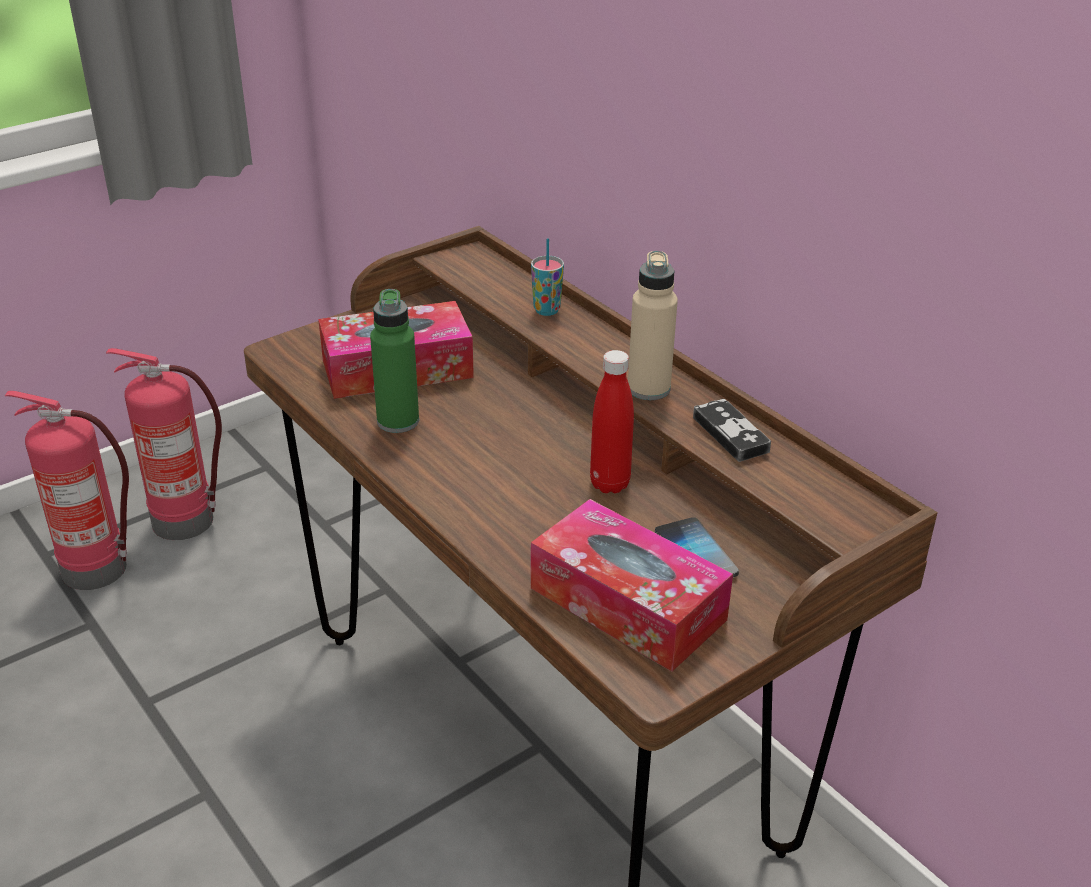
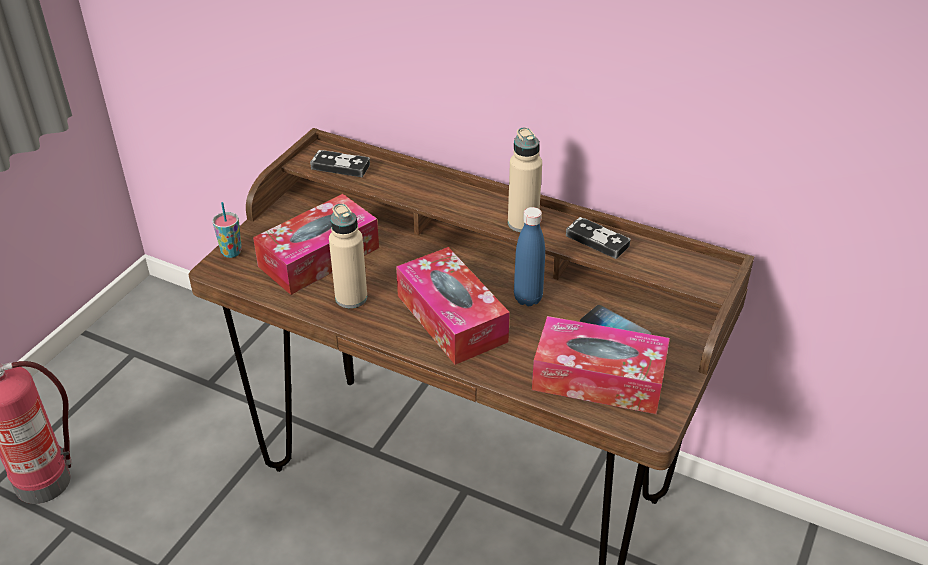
camera: 25 degrees left, 5 degrees up
(186, 520) = (95, 417): fire extinguisher -> none
(398, 421) = (351, 298): green bottle -> beige bottle
(478, 273) = (340, 166): none -> game controller
(497, 478) = (451, 318): none -> tissue box
(546, 310) = (410, 183): cup -> cup (231, 252)
(609, 484) = (528, 298): red bottle -> blue bottle

